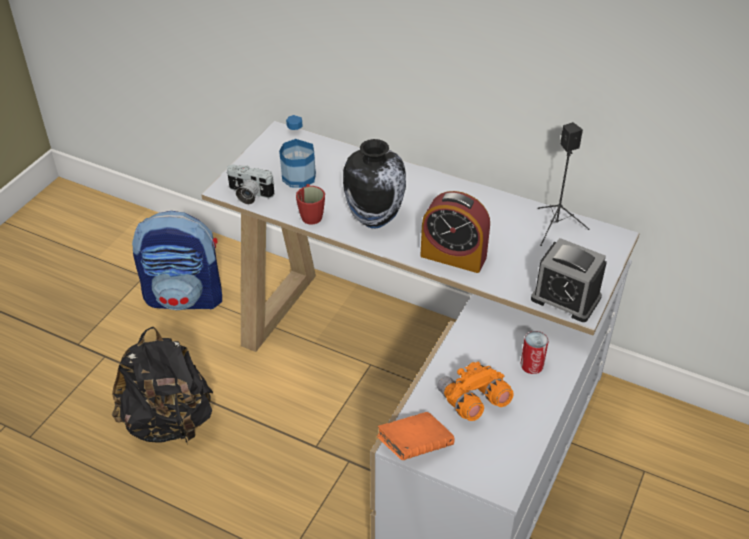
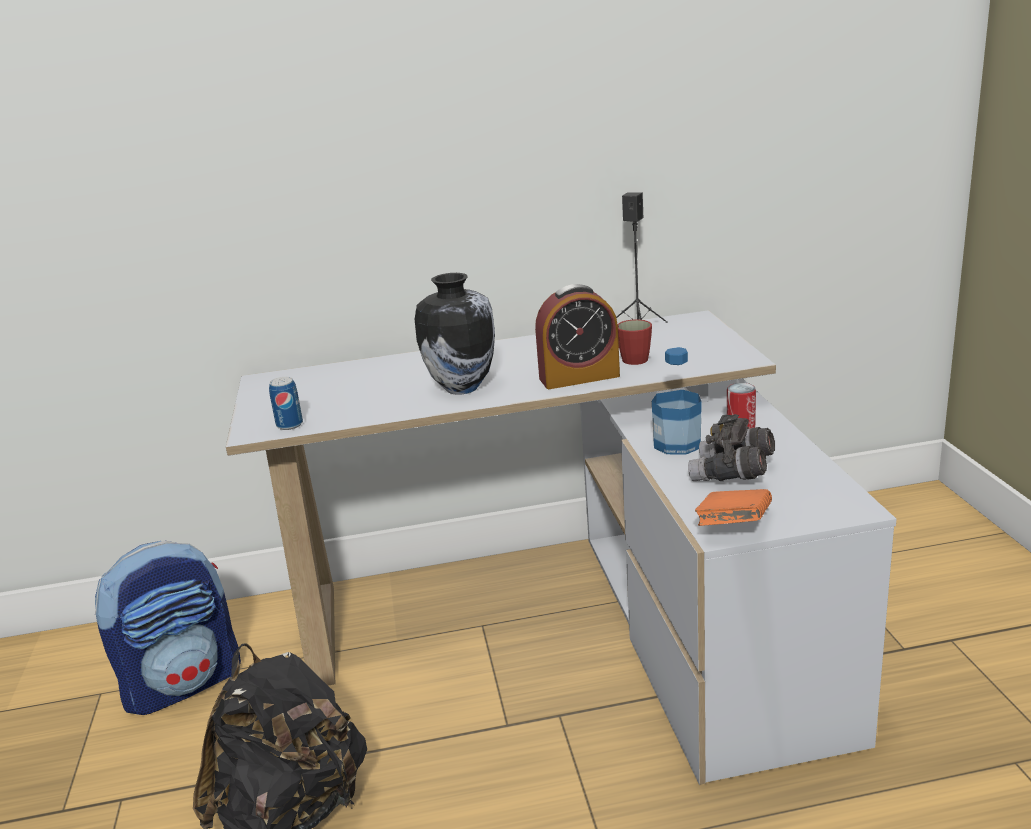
camera: 35 degrees left, 20 degrees down
(248, 195) = (289, 425): camera -> can
(299, 177) = (331, 395): bottle -> bottle (677, 444)
(311, 214) = (386, 409): red mug -> red mug (629, 358)
(472, 402) = (732, 474): orange binoculars -> grey binoculars
(565, 298) = (720, 359): alarm clock -> none

